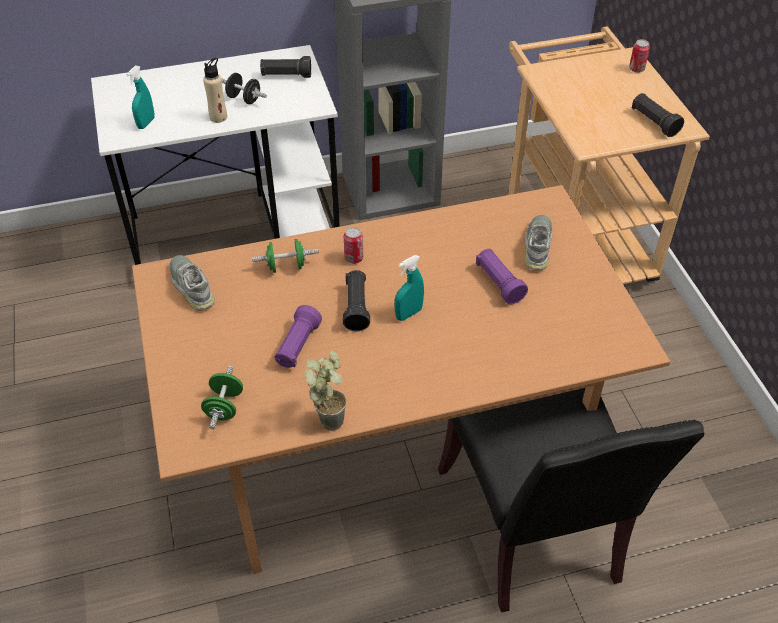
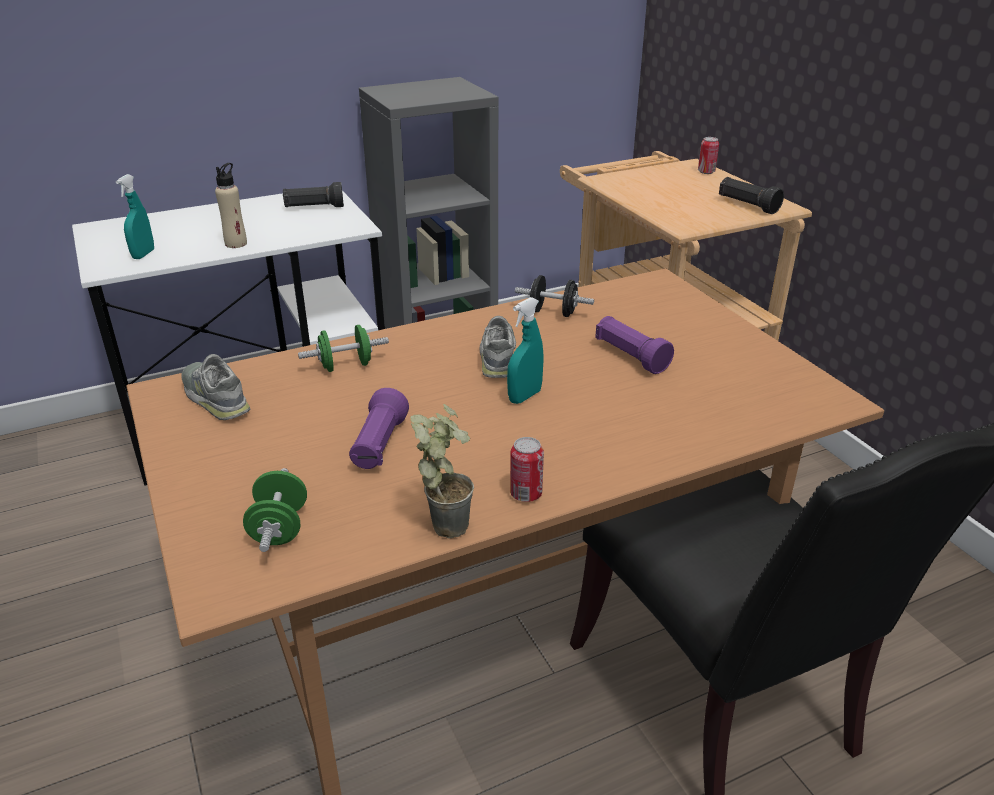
camera: 10 degrees left, 15 degrees down
(244, 99) = (266, 228): black dumbbell -> black dumbbell (553, 312)
(354, 258) = (435, 350): can -> can (526, 494)
(356, 307) = (452, 397): black flashlight -> none
(538, 246) = (663, 320): grey shoe -> grey shoe (499, 356)

